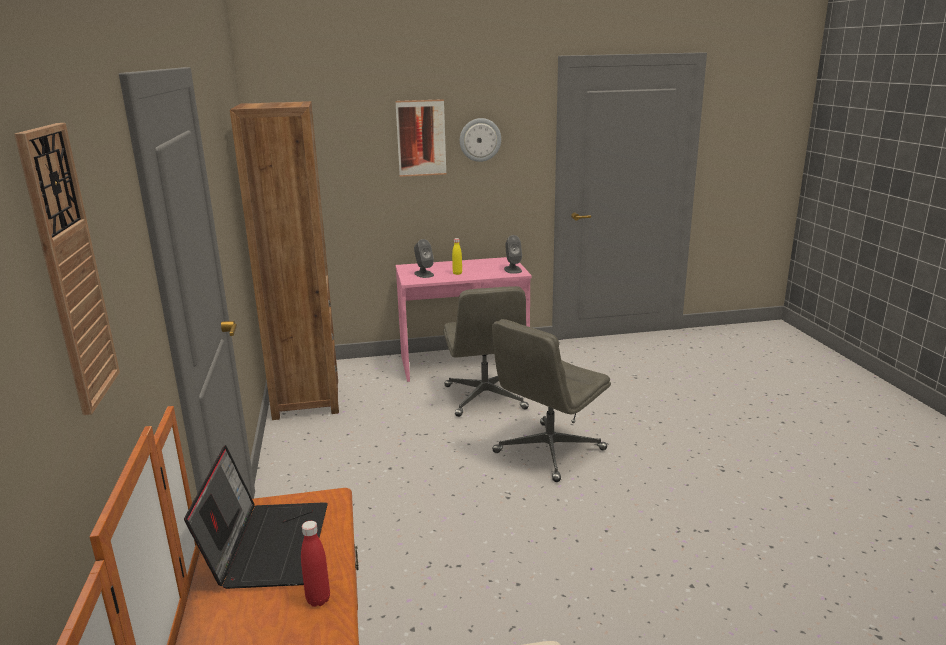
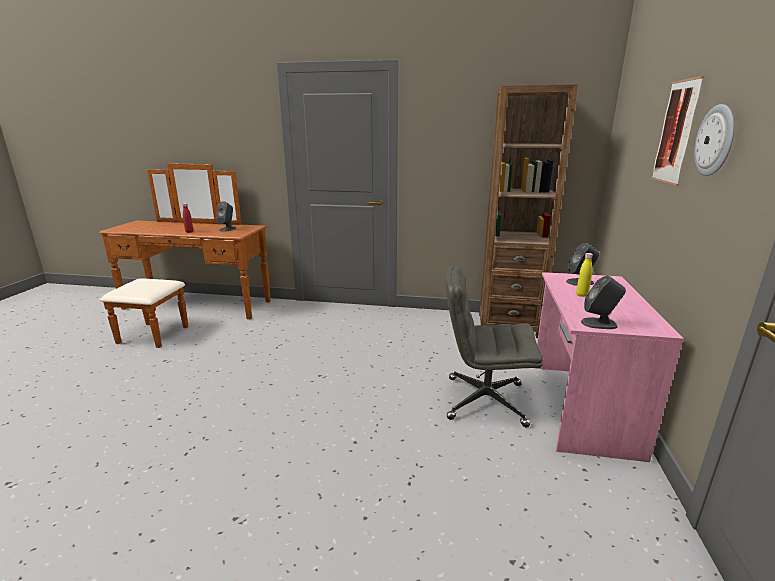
camera: 110 degrees right, 0 degrees up
(69, 269) = (202, 113): wall clock -> none
(267, 544) = (227, 229): laptop -> grey speaker
(548, 452) = (362, 409): grey office chair -> none

